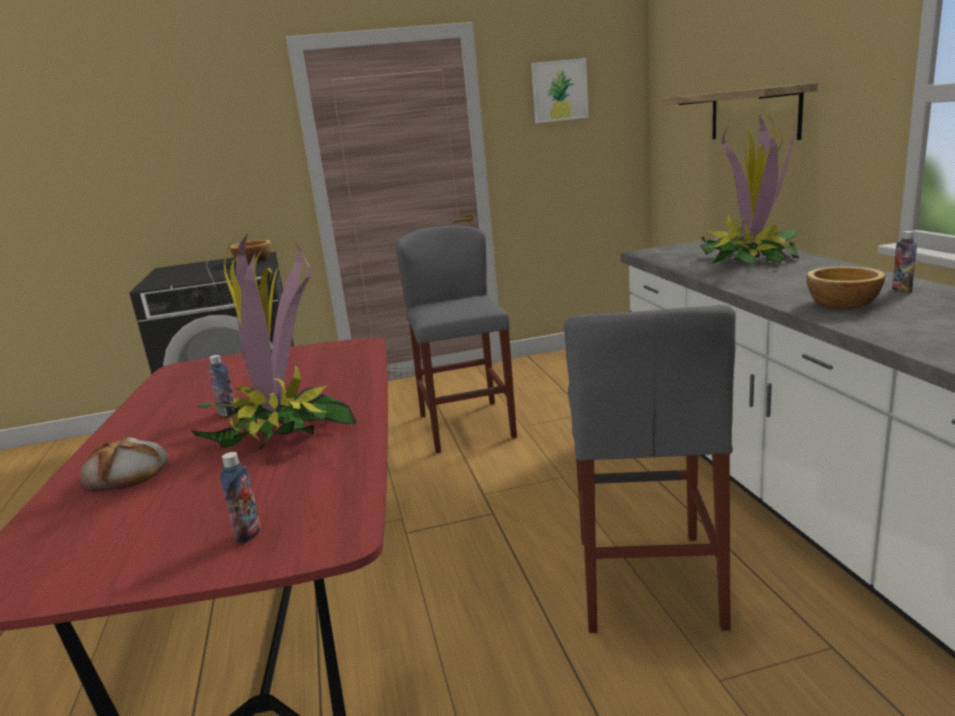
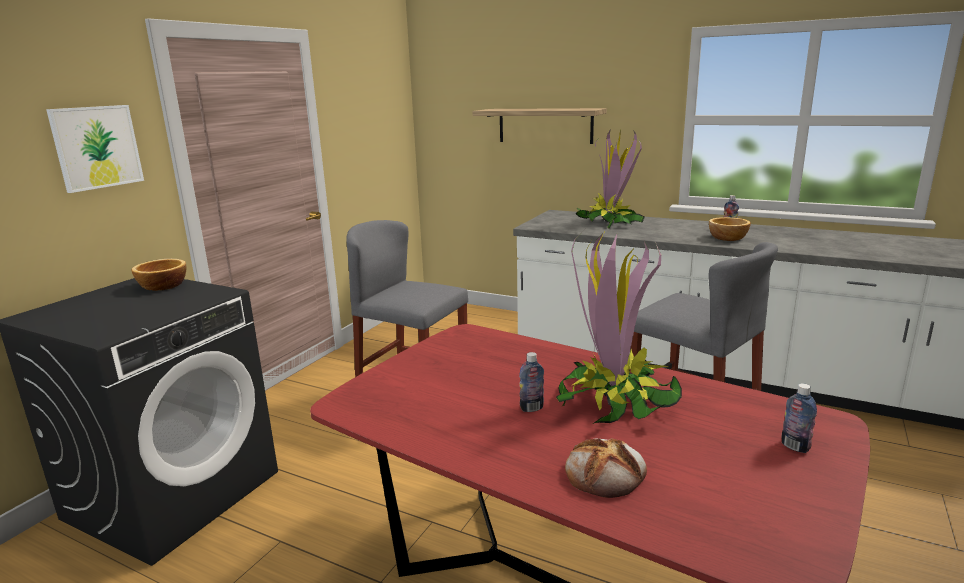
camera: 50 degrees left, 0 degrees up
(559, 91) = (365, 98): picture -> picture (97, 147)

